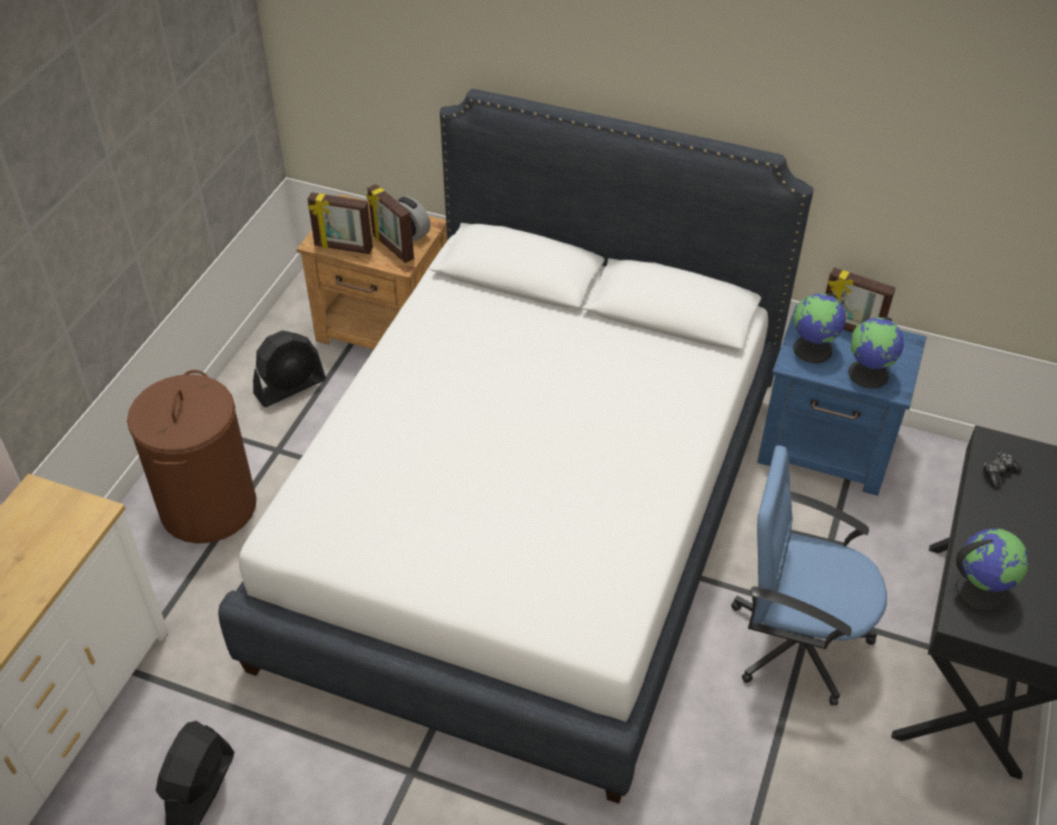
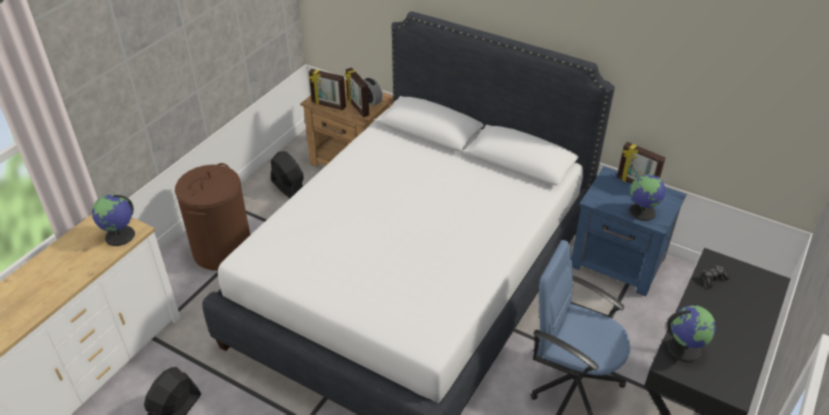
camera: 10 degrees right, 5 degrees down
(290, 387) = (288, 188): black fan -> black fan turned 105 degrees counterclockwise
(813, 349) = (609, 193): globe -> globe (120, 236)

